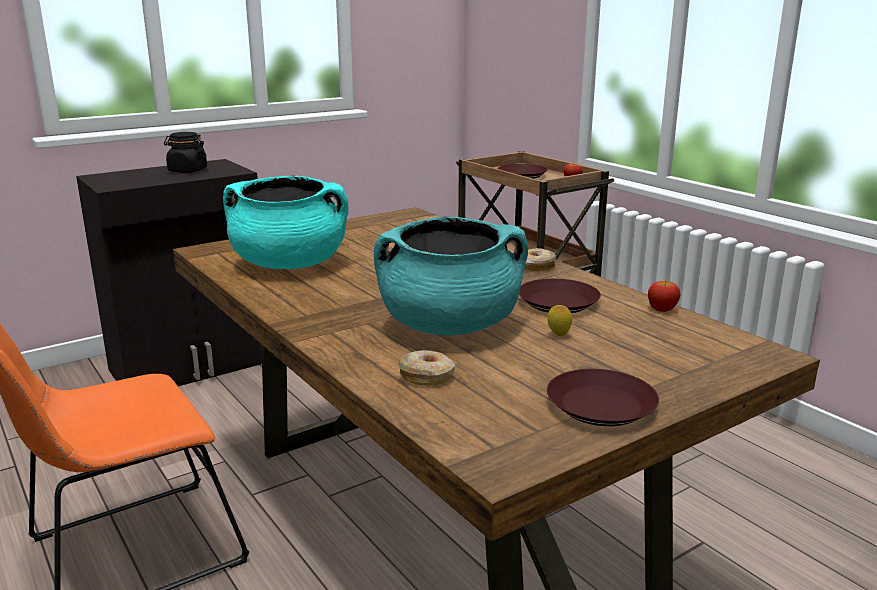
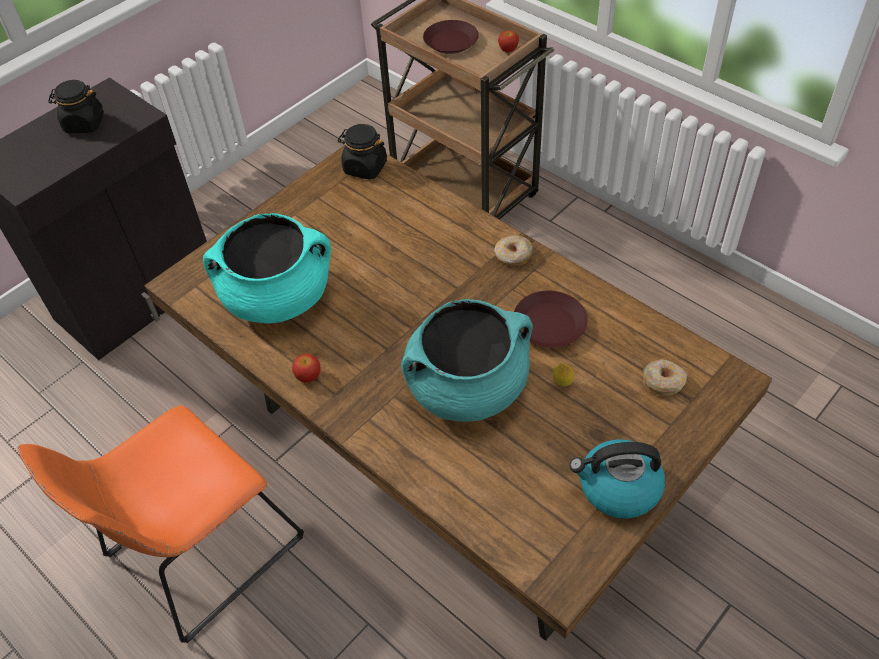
camera: 10 degrees left, 30 degrees up
(414, 218) = (365, 167): none -> black jar
(427, 376) = (473, 473): donut -> donut (663, 381)
(602, 407) = (617, 488): brown plate -> kettle
(662, 309) = (640, 319): apple -> apple (308, 376)

